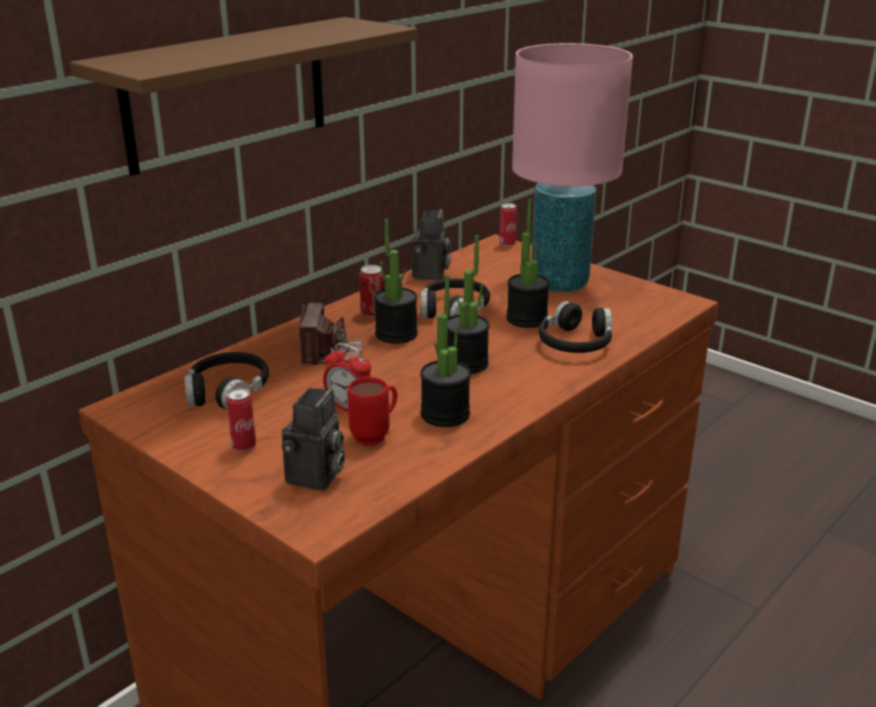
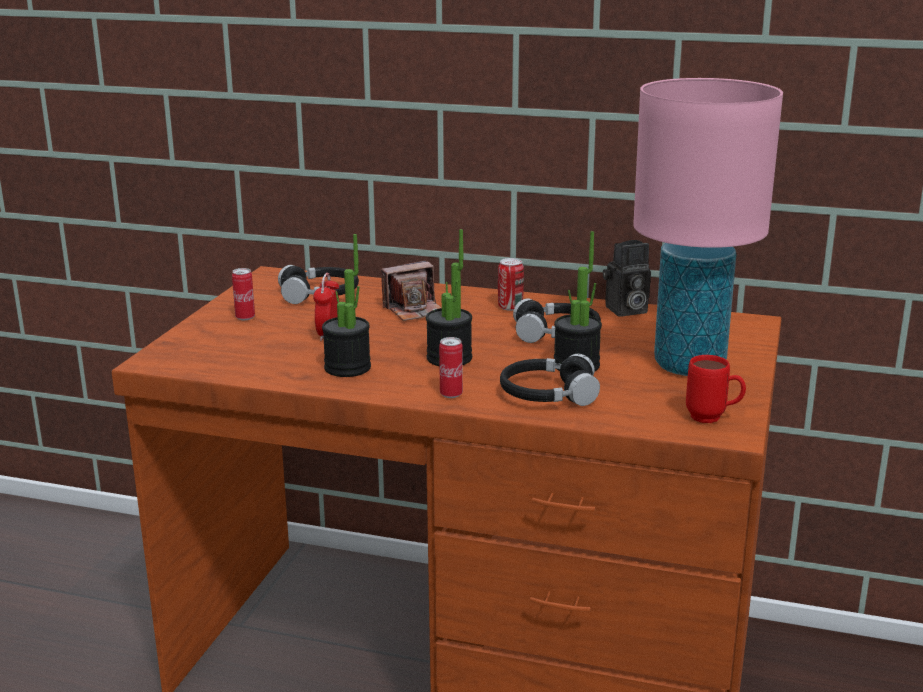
camera: 65 degrees right, 5 degrees down
(228, 93) = (428, 61): brown shelf -> none
(316, 478) = (217, 347): camera -> none
(376, 435) = (293, 352): red mug -> red mug (713, 419)
(396, 334) = (477, 323): potted plant -> none
(507, 244) = (758, 326): can -> can (451, 394)

